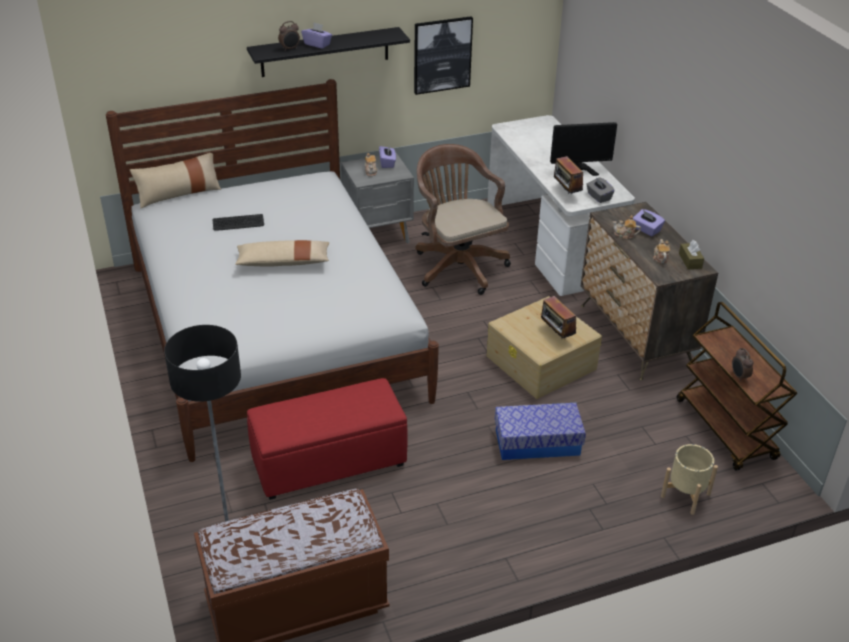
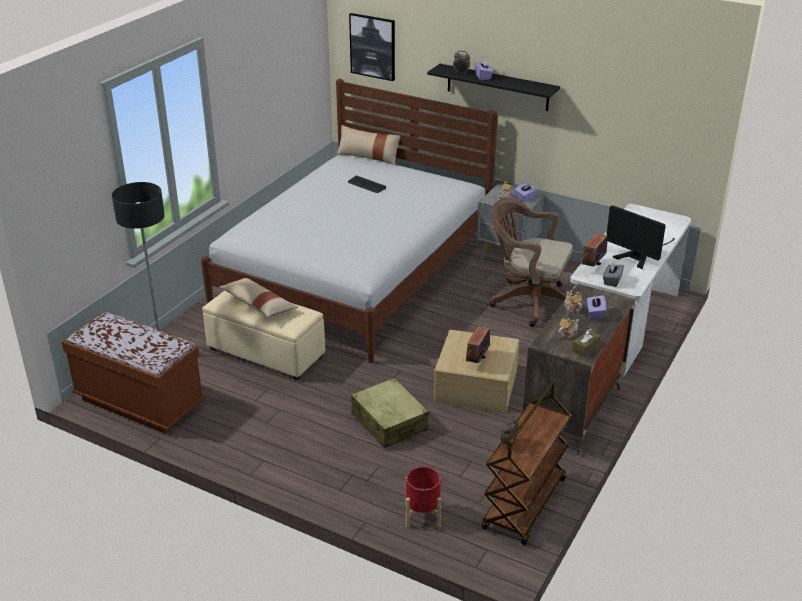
camera: 50 degrees right, 5 degrees down
(283, 262) = (350, 216): beige pillow -> beige pillow (258, 305)
(330, 462) = (267, 353): red ottoman -> beige ottoman
(442, 55) = (596, 123): picture -> picture (373, 46)
(457, 265) = (528, 301): brown office chair -> brown office chair turned 90 degrees counterclockwise
(537, 442) = (389, 422): storage box -> beige suitcase
(685, 495) = (423, 514): beige planter -> red planter

